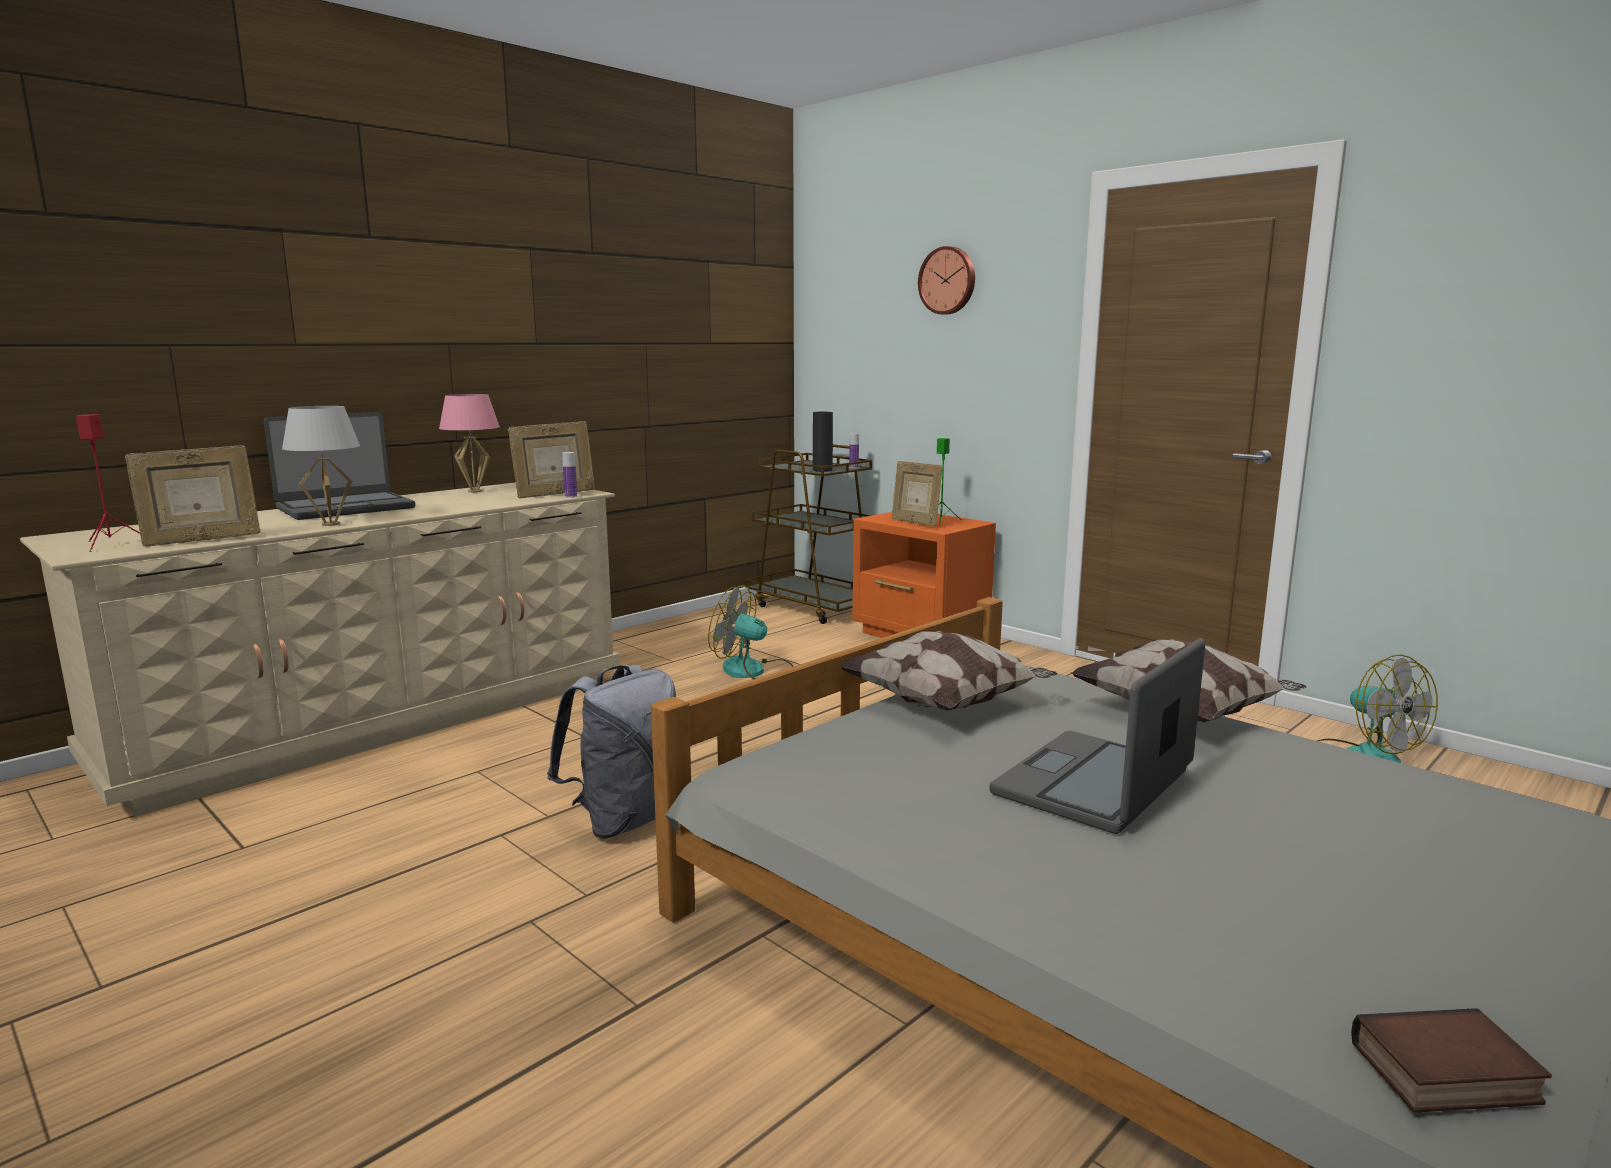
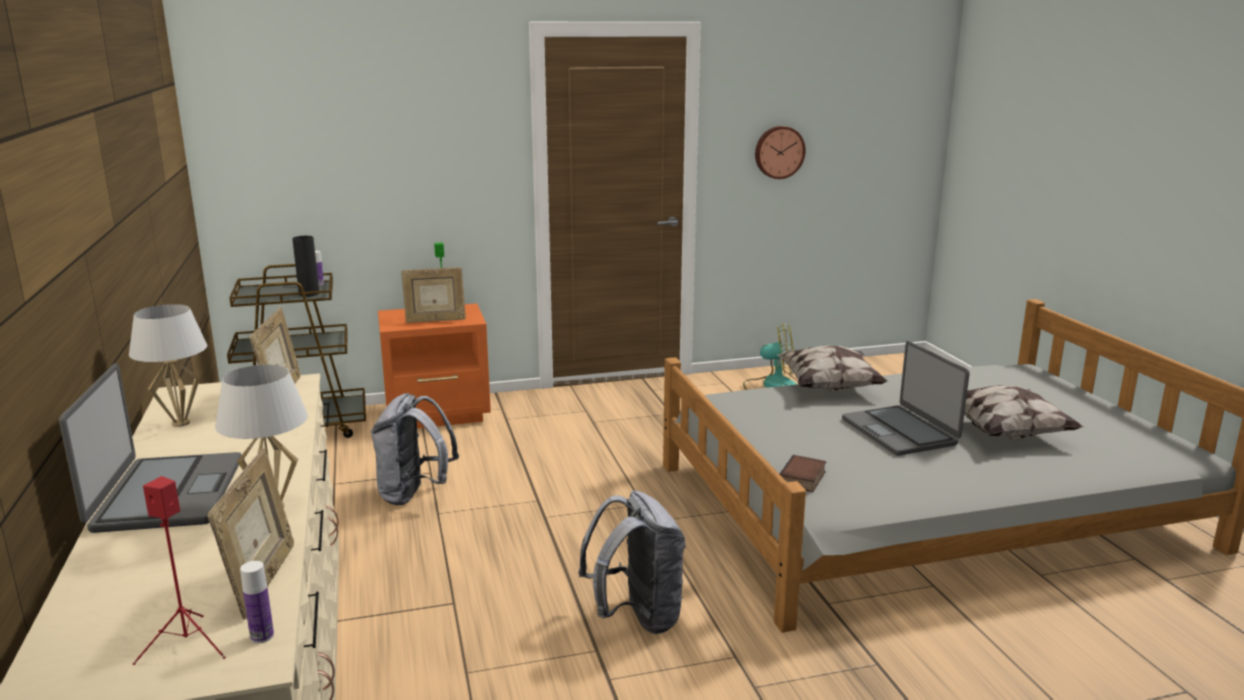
camera: 60 degrees left, 5 degrees up
(474, 491) = (181, 423): pink table lamp -> white table lamp
(570, 496) = (308, 390): bottle -> bottle (262, 636)
(753, 671) = (414, 495): fan -> grey backpack
(946, 704) = (764, 430): pillow -> pillow (1006, 432)
(948, 280) = (396, 102): wall clock -> wall clock (779, 152)
(1445, 1075) = (1143, 458): book -> book (803, 479)

